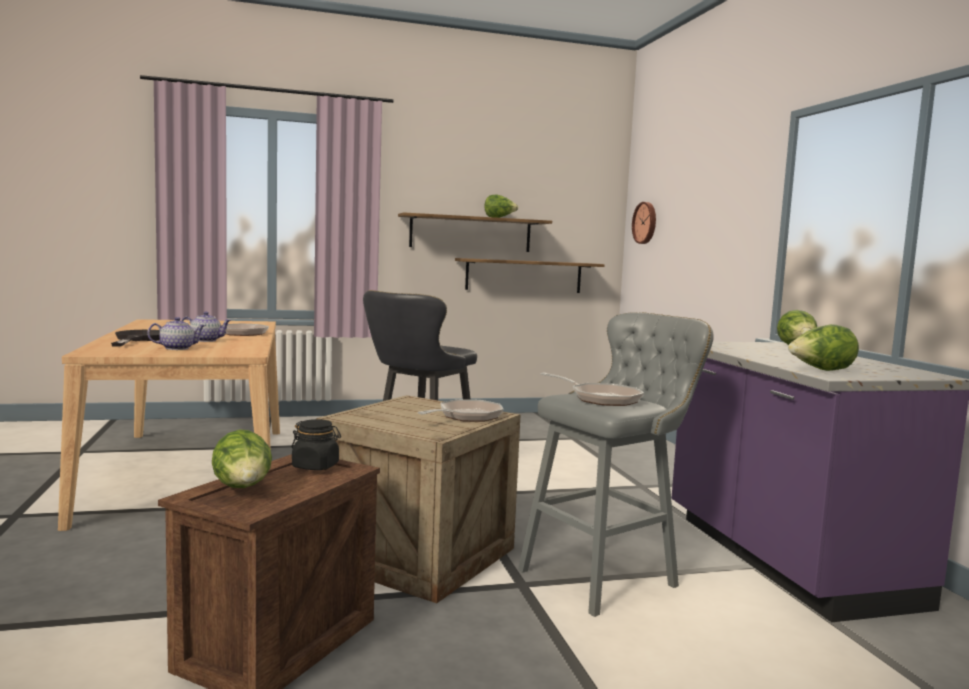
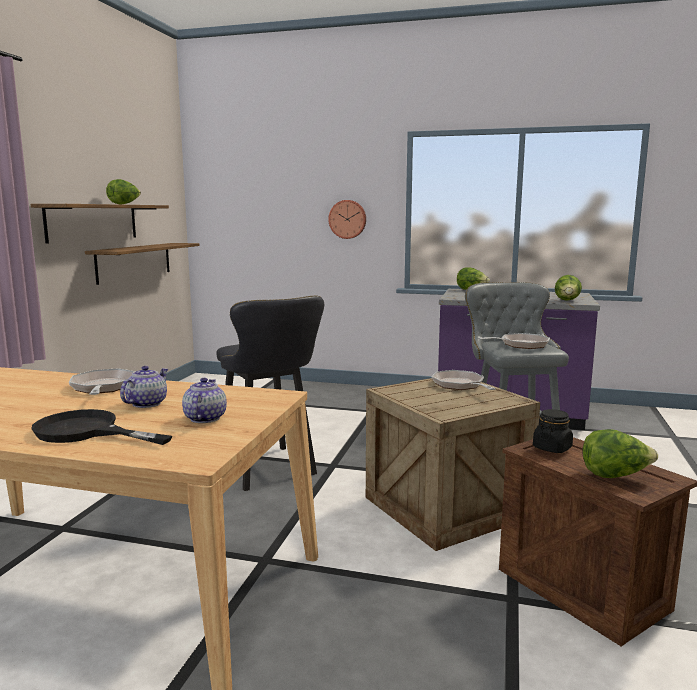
camera: 60 degrees left, 5 degrees up
(645, 223) = (224, 204): wall clock -> wall clock (347, 219)

